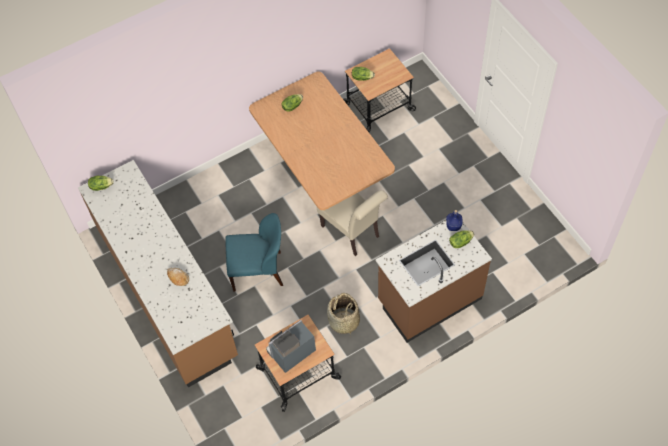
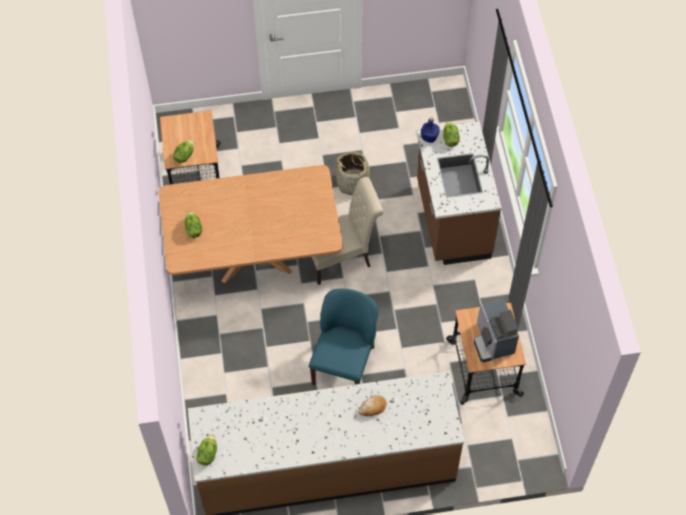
camera: 70 degrees left, 0 degrees up
(344, 321) = (442, 304): basket -> basket (353, 183)

